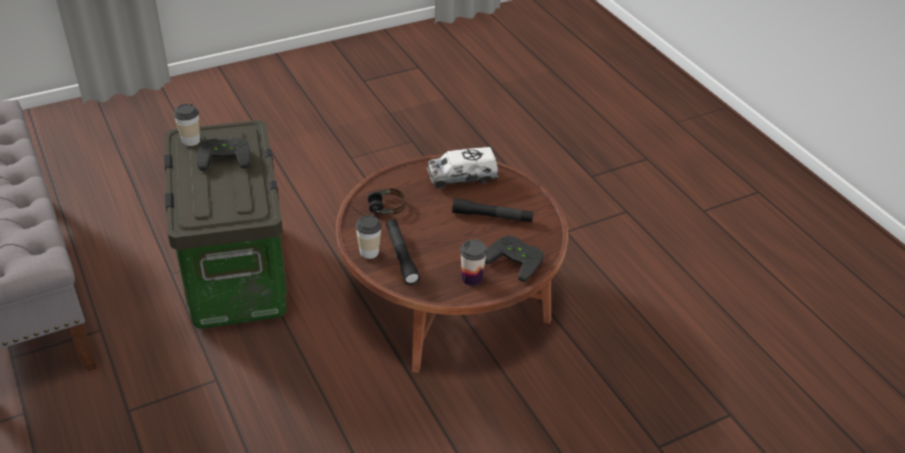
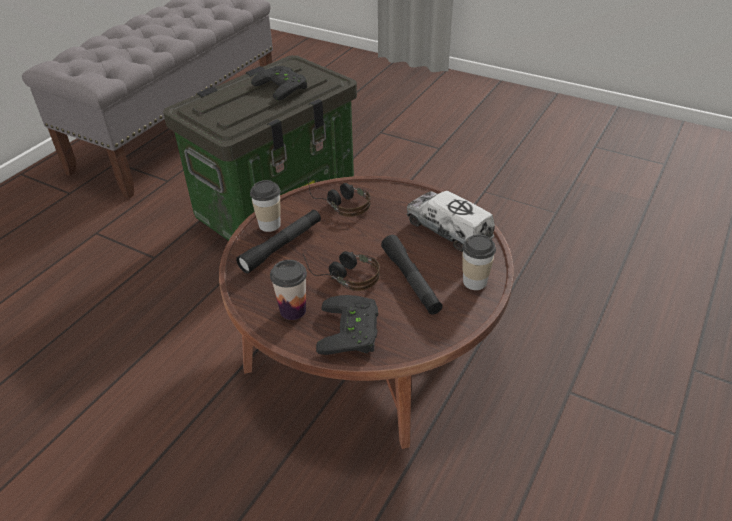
camera: 60 degrees right, 0 degrees up
(191, 140) = (287, 66): cup -> cup (474, 281)
(458, 242) = (342, 274): none -> headphones

